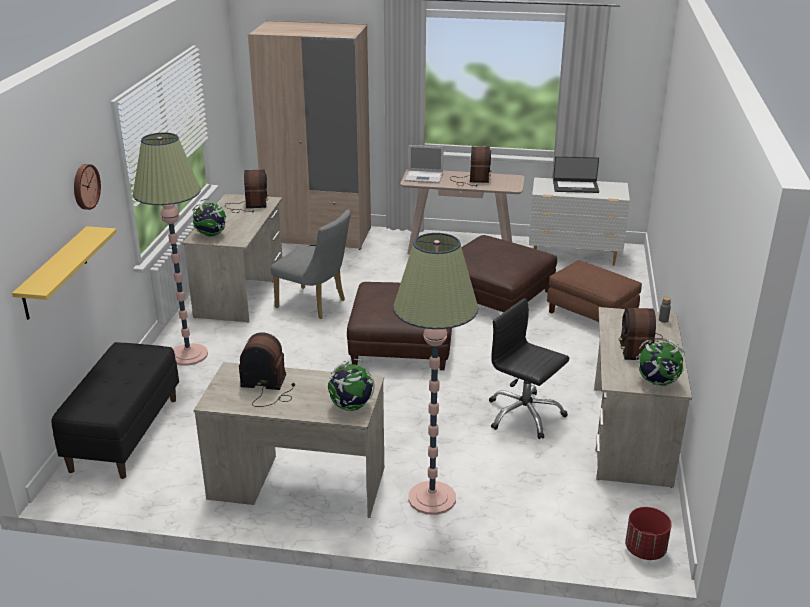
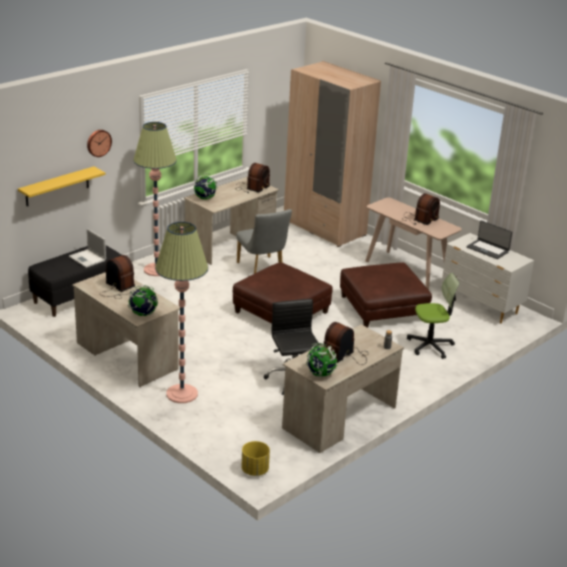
camera: 35 degrees right, 0 degrees up
(424, 177) = (390, 206): laptop -> laptop (88, 259)
(592, 314) = (430, 346): brown ottoman -> office chair
(645, 550) = (254, 470): red planter -> yellow planter

